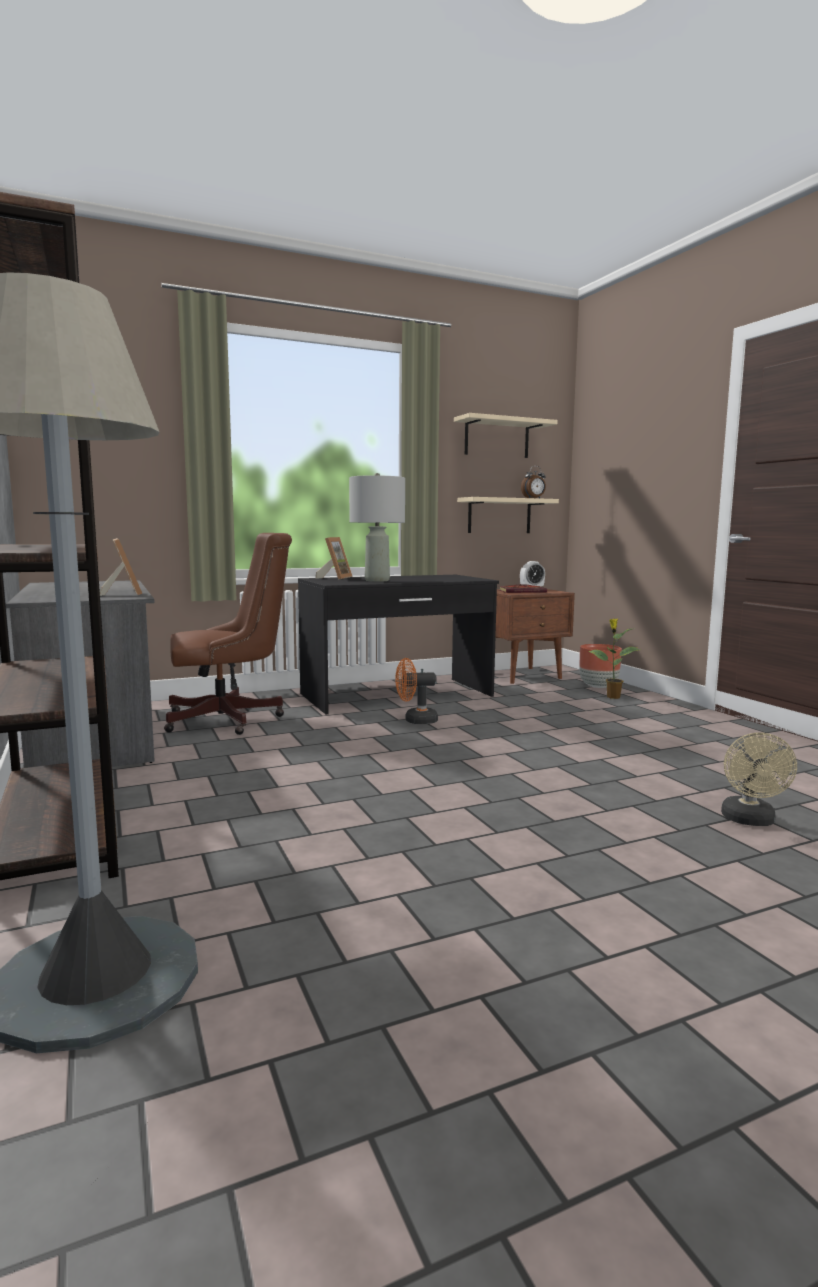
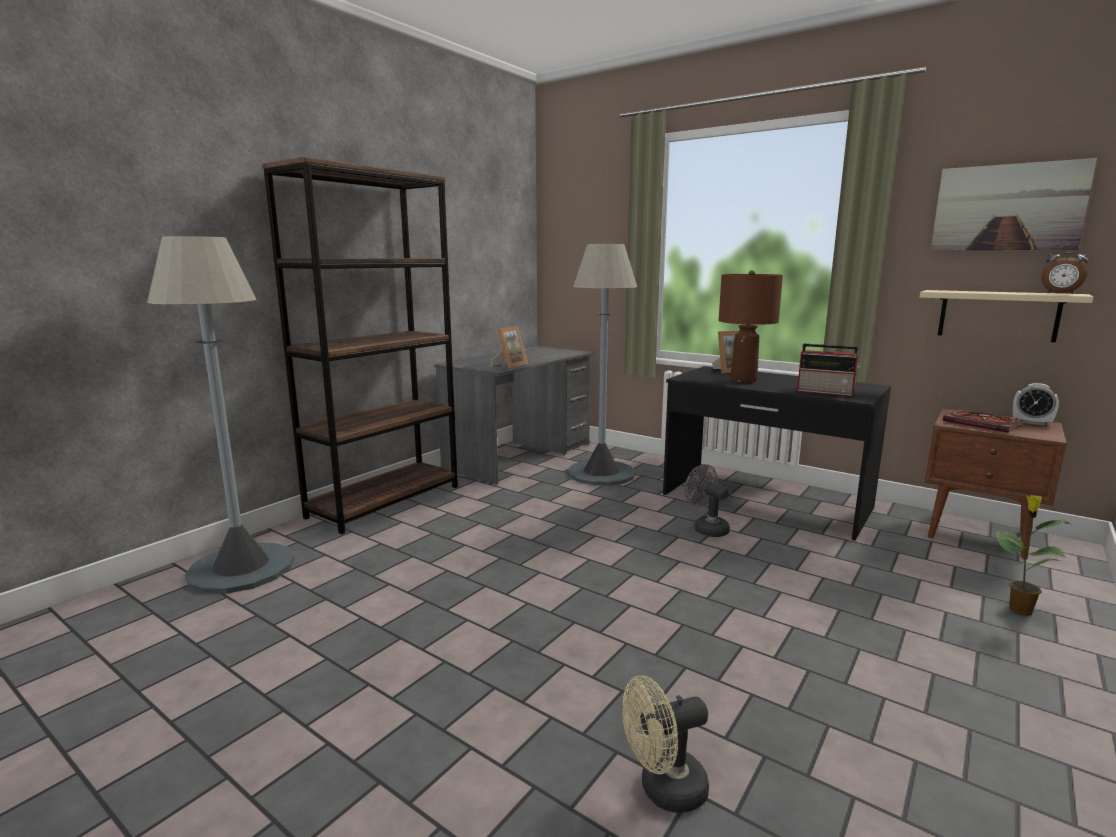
camera: 60 degrees right, 5 degrees up
(231, 719) = (601, 473): brown office chair -> grey floor lamp
(377, 580) = (743, 380): grey table lamp -> brown table lamp
(415, 720) = (706, 528): orange fan -> grey fan
(452, 579) = (826, 392): none -> radio
(497, 438) = (1007, 207): beige shelf -> picture
(598, 686) = (1047, 590): brown planter -> none

